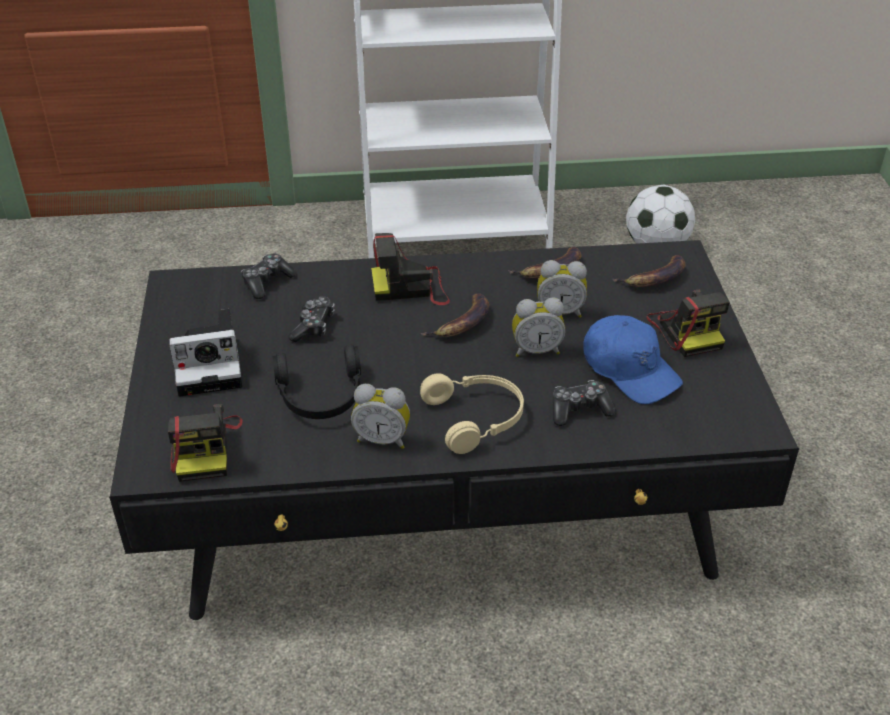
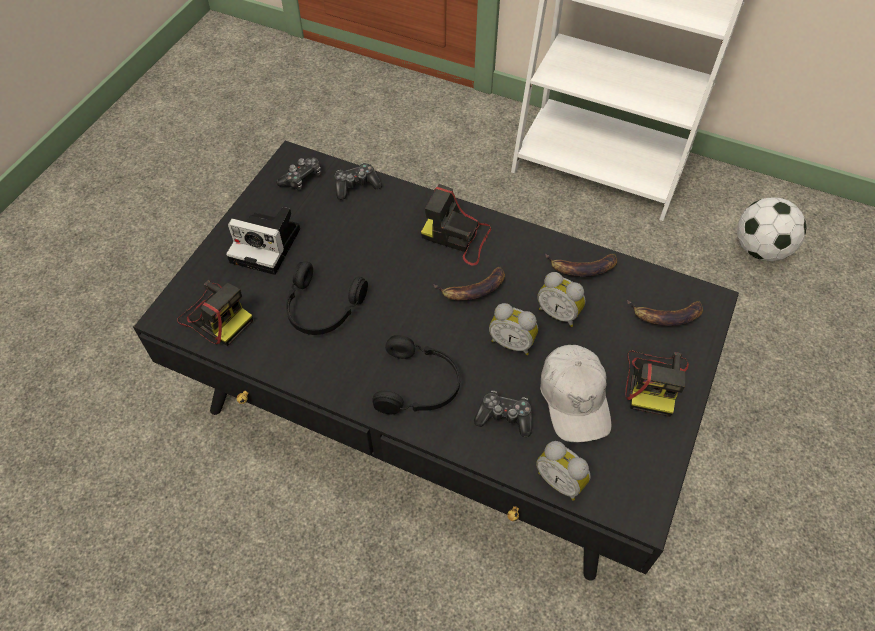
camera: 30 degrees right, 15 degrees up
(204, 448) = (216, 316): camera -> camera turned 75 degrees counterclockwise
(313, 326) = (361, 242): game controller -> game controller (301, 178)
(382, 439) = (338, 369): alarm clock -> alarm clock (560, 480)
(476, 418) = (419, 385): beige headphones -> black headphones
(630, 370) = (574, 398): blue cap -> white cap

